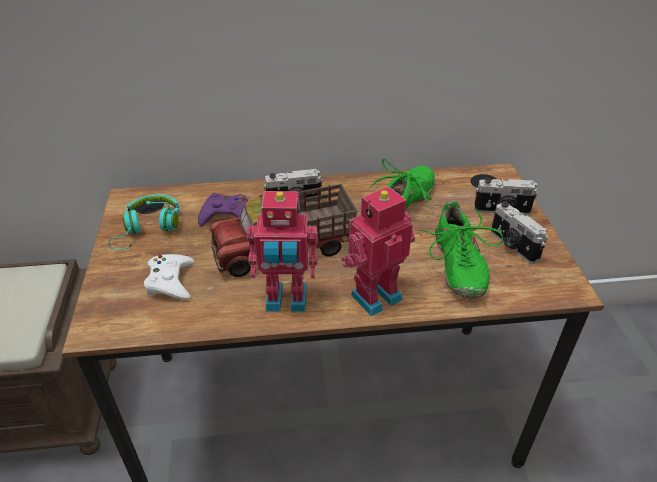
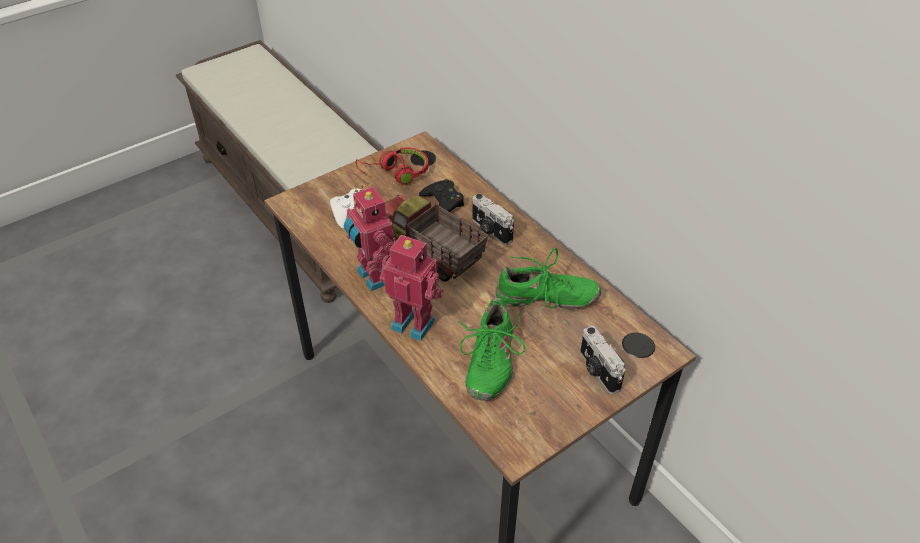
camera: 60 degrees right, 5 degrees up
(149, 229) = (396, 173): turquoise headphones -> red headphones
(227, 216) = (443, 202): purple game controller -> black game controller
(457, 265) = (489, 361): green shoe -> green shoe turned 45 degrees counterclockwise
(512, 246) = (547, 393): camera -> none

